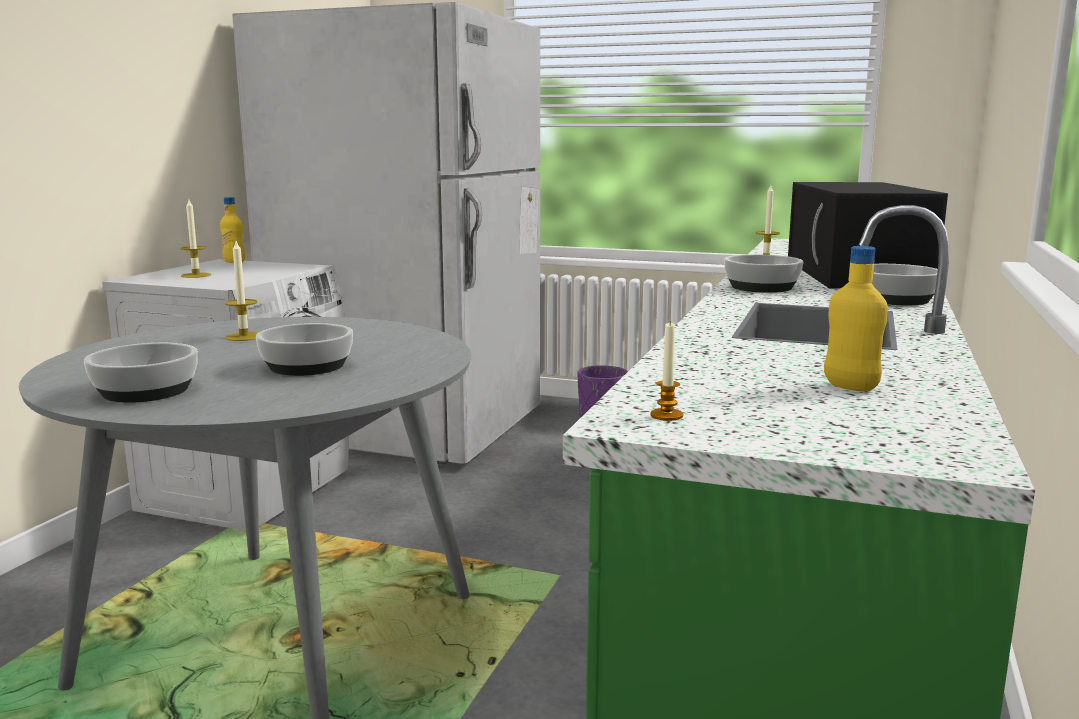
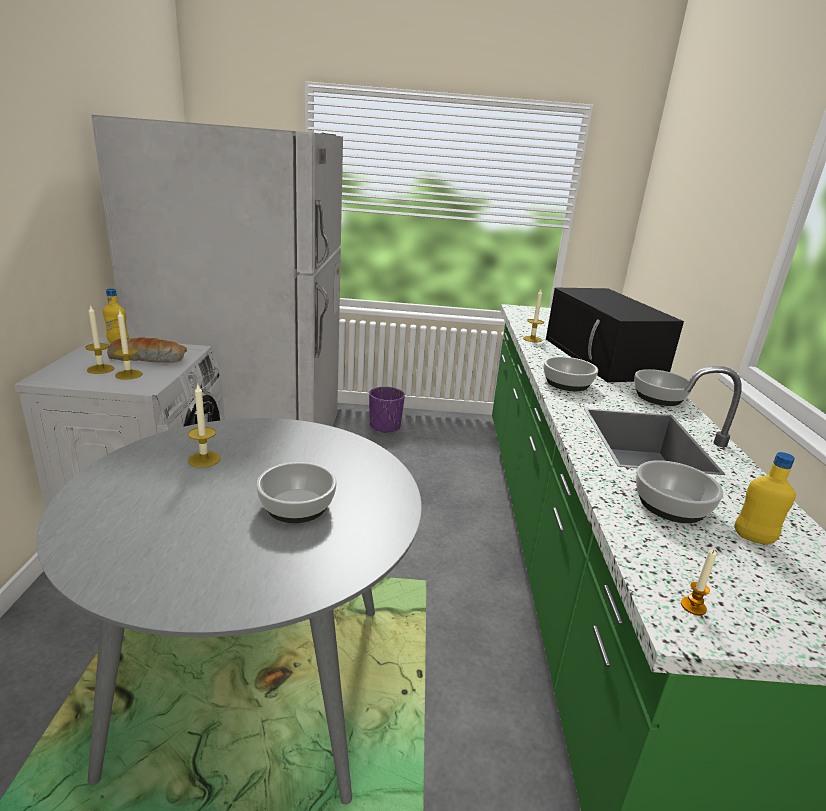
camera: 20 degrees left, 10 degrees up
(147, 391) = (187, 569): bowl -> bowl (672, 505)
(220, 279) = (128, 375): none -> candle
(253, 270) = (149, 359): none -> bread

